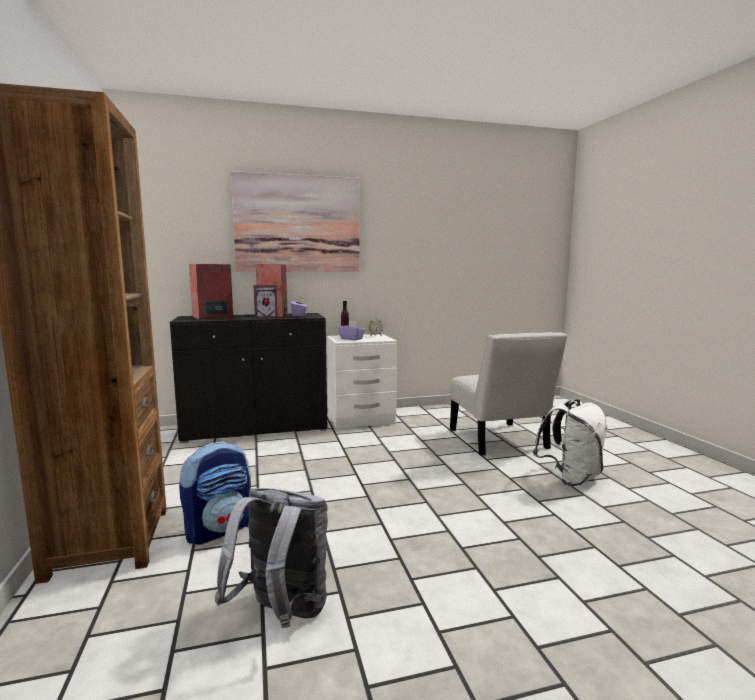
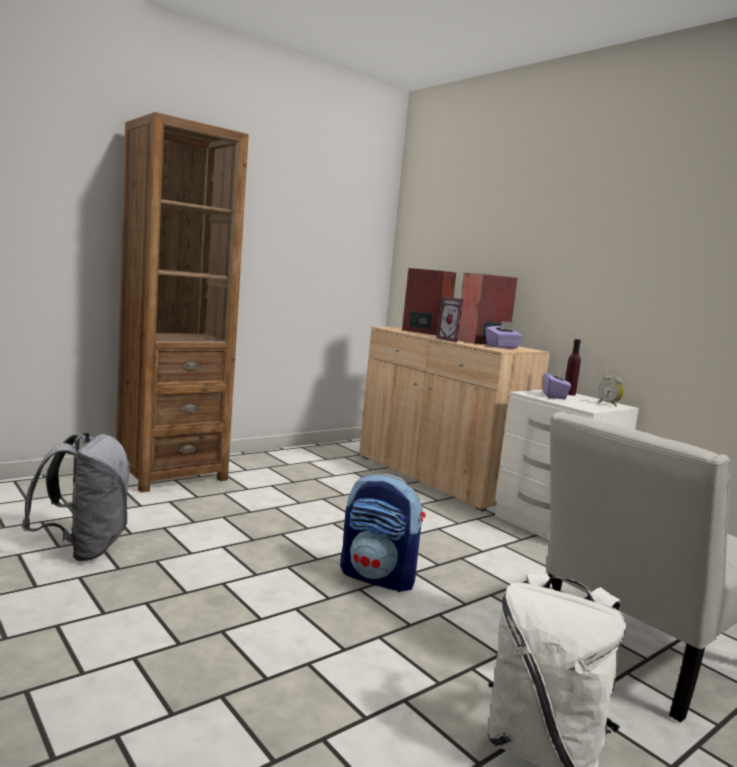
camera: 65 degrees right, 0 degrees up
(219, 529) = (206, 503): backpack -> backpack (379, 577)
(255, 428) = (437, 477): black cabinet -> beige cabinet
(298, 224) = (550, 222): picture -> none

